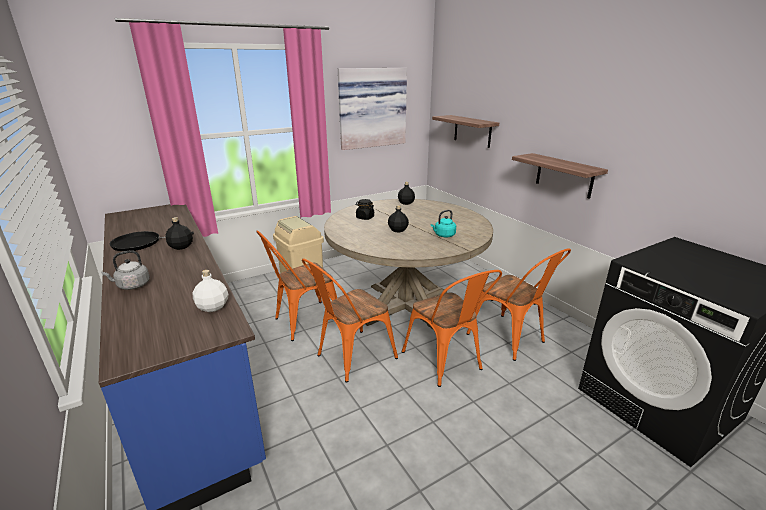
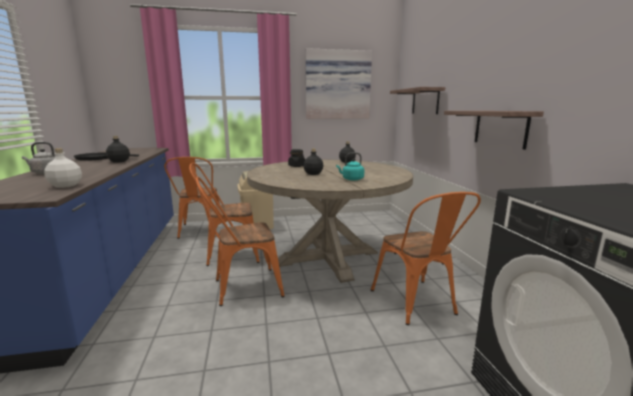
camera: 20 degrees right, 10 degrees down
(446, 363) = (328, 311): orange chair -> orange chair (199, 231)

